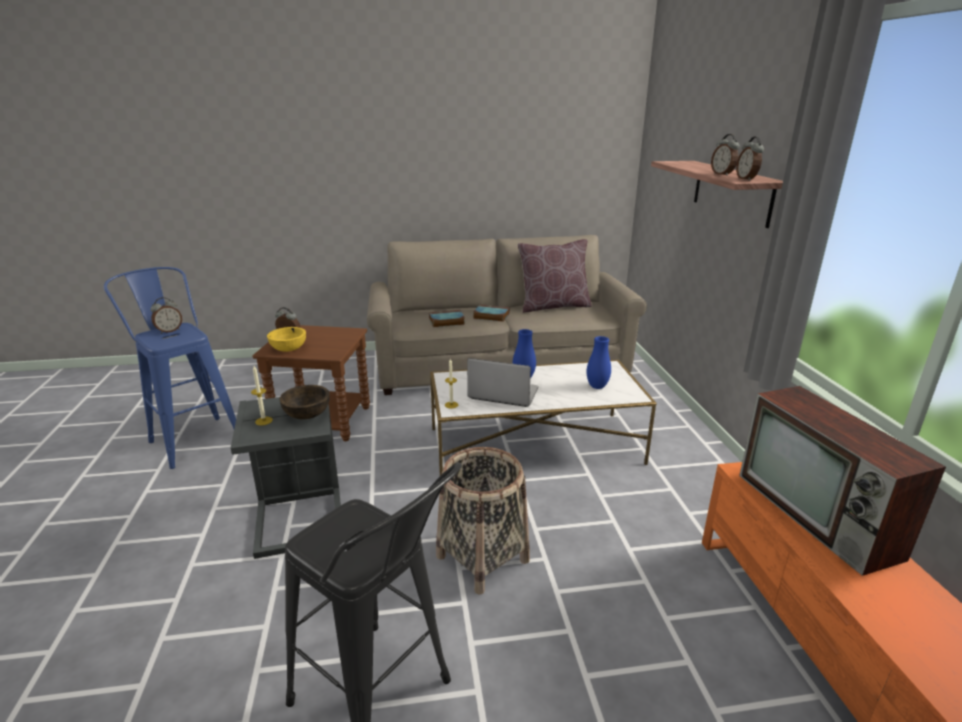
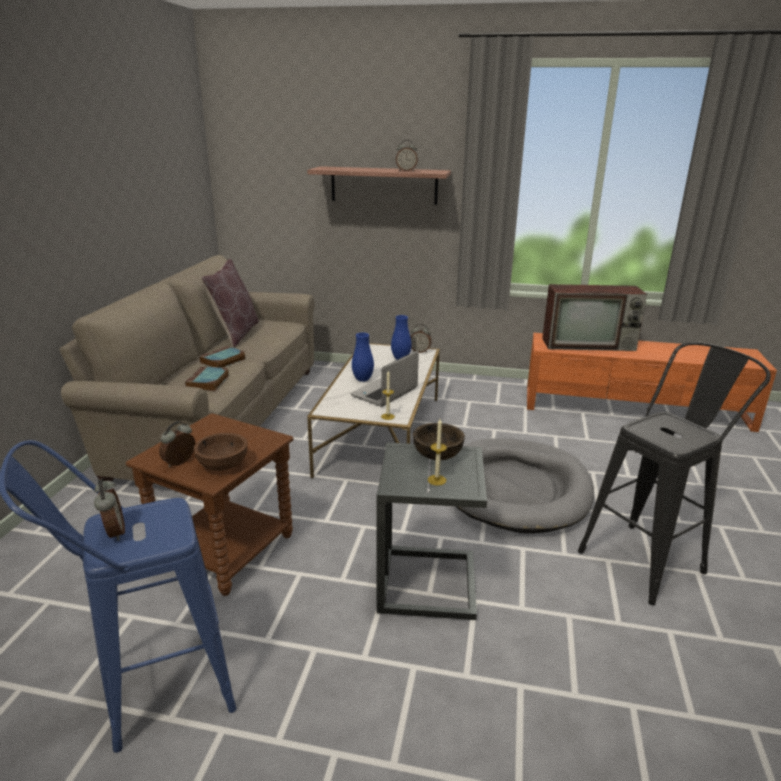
camera: 70 degrees left, 0 degrees up
(289, 349) = (223, 465): yellow bowl -> brown bowl
(482, 558) = (516, 489): basket -> grey dog bed
(746, 179) = (433, 171): alarm clock -> alarm clock (420, 351)

